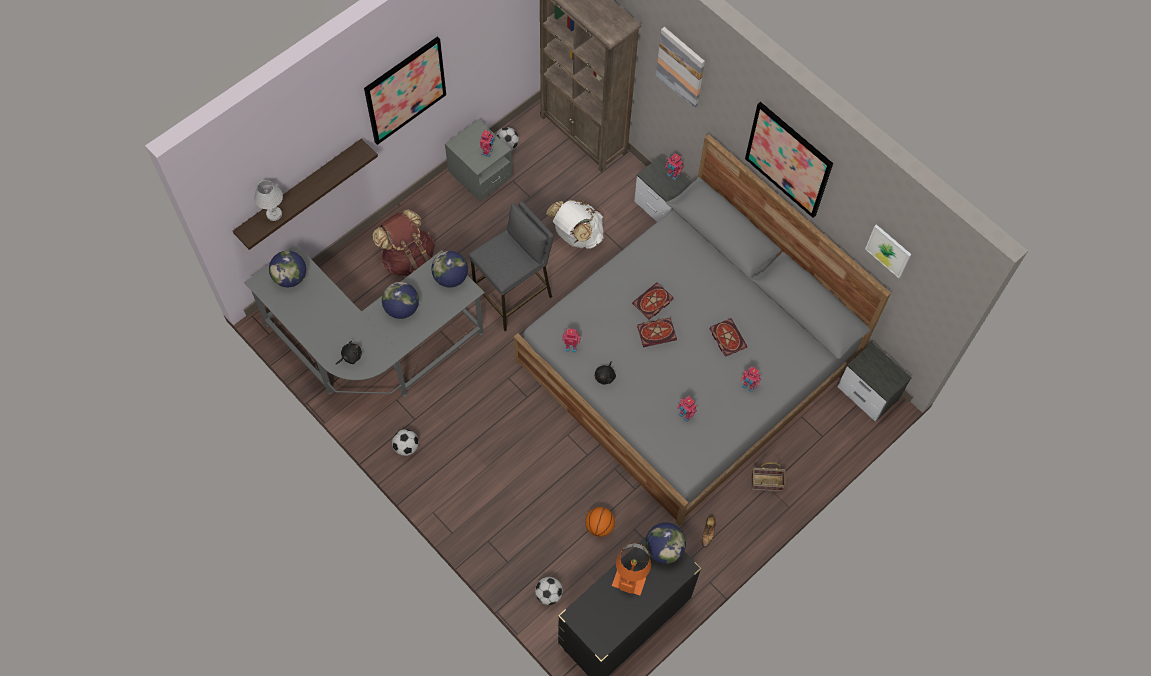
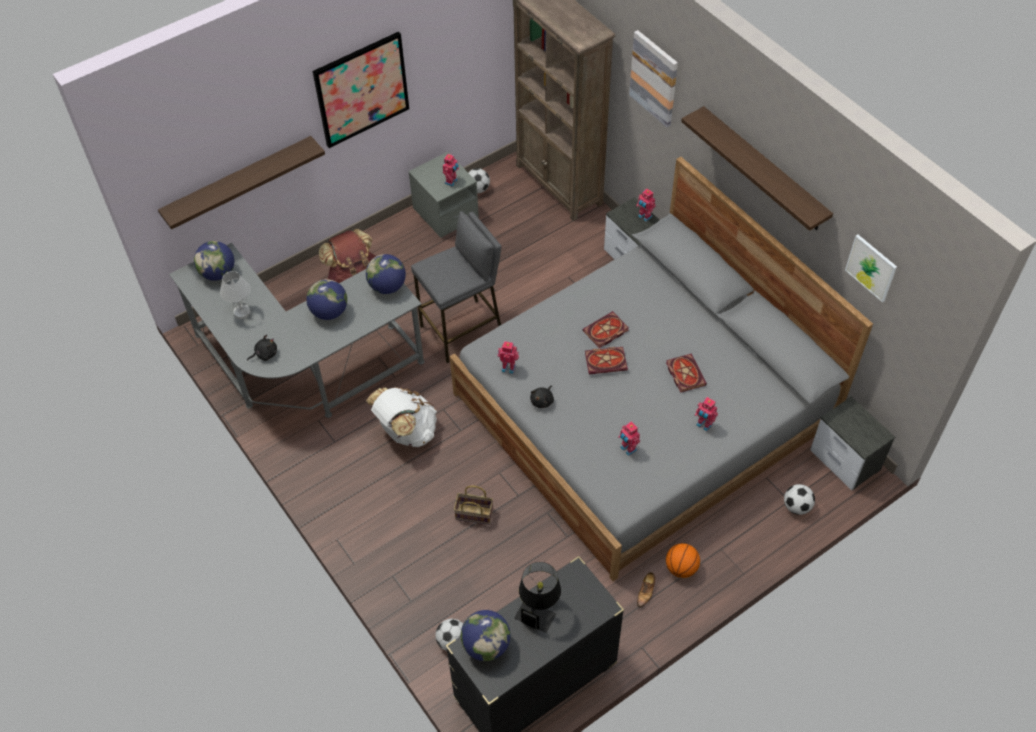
camera: 10 degrees right, 10 degrees down
(274, 213) = (204, 197): white table lamp -> white table lamp (242, 312)
(406, 447) = (320, 469): football -> football (796, 507)
(576, 235) = (538, 277): white backpack -> white backpack (406, 431)
(599, 526) = (521, 572): basketball -> basketball (681, 568)
(630, 575) = (538, 609): orange table lamp -> black table lamp
(664, 549) = (582, 583): globe -> globe (486, 645)
(766, 483) = (718, 545): basket -> basket (473, 514)
(788, 159) = (763, 170): picture -> shelf

